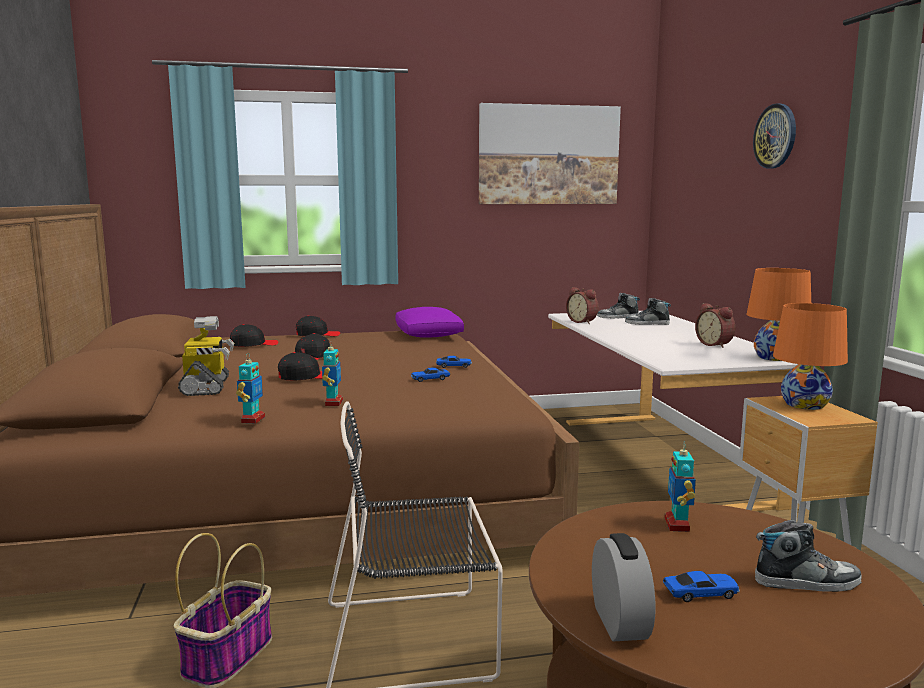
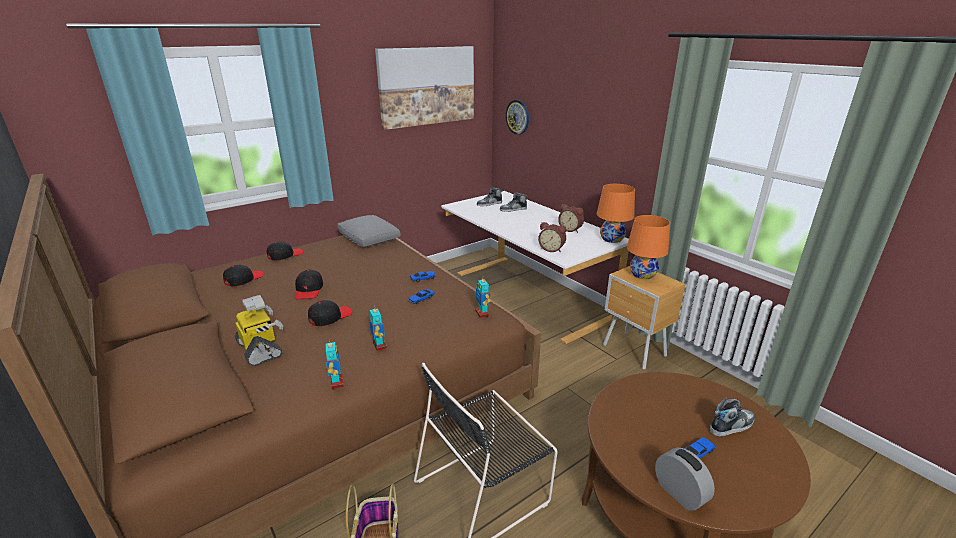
camera: 25 degrees left, 15 degrees up
(428, 334) = (368, 238): purple pillow -> grey pillow
(583, 322) = (472, 213): alarm clock -> alarm clock (552, 249)
(678, 525) = (646, 397): toy robot -> toy robot (482, 313)
(775, 136) = (603, 92): wall clock -> wall clock (518, 117)

